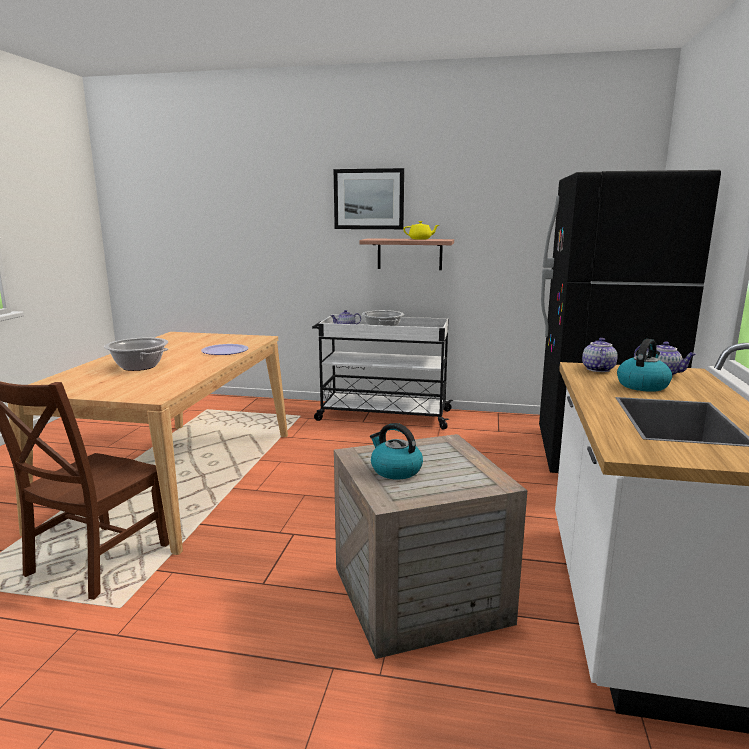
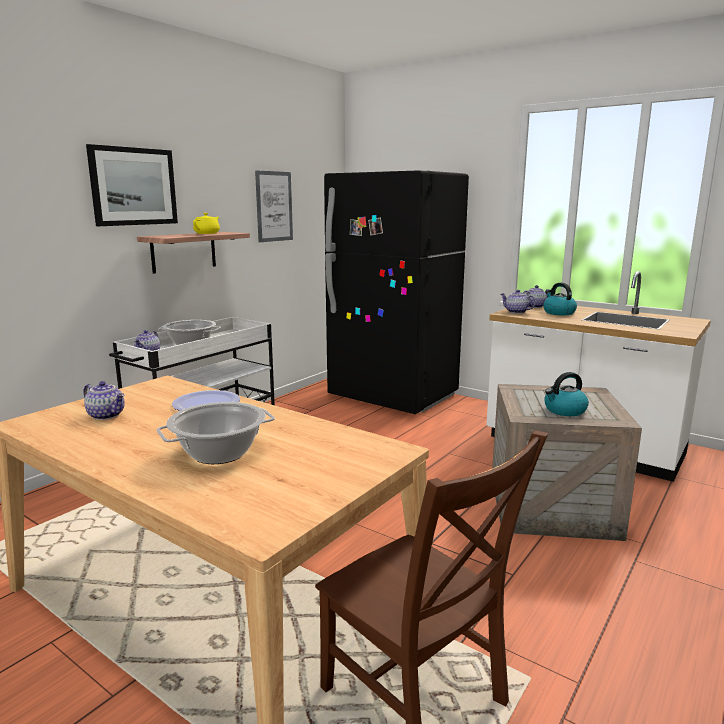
camera: 65 degrees left, 0 degrees up
(192, 341) = (107, 415): none -> teapot
(526, 216) = (274, 206): none -> picture

